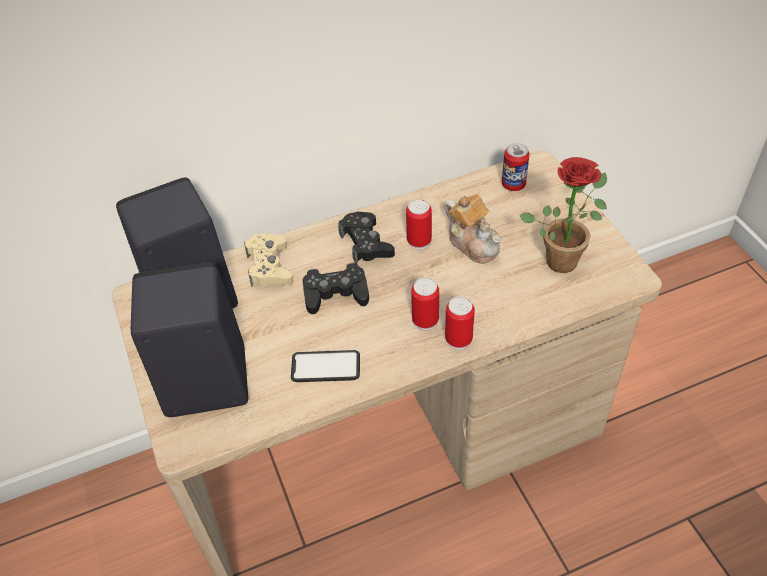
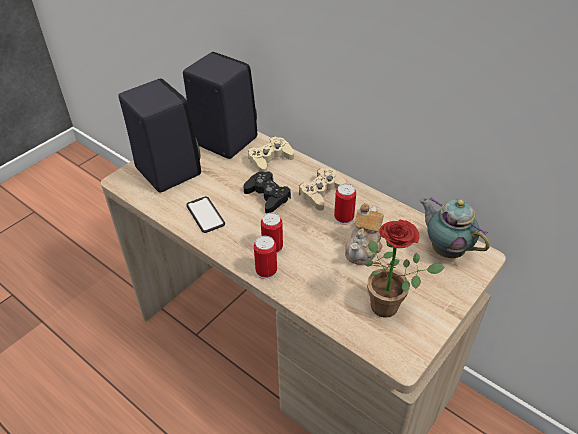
camera: 60 degrees right, 5 degrees down
(366, 243) = (321, 193): black game controller -> beige game controller
(513, 185) = (445, 249): can -> teapot

